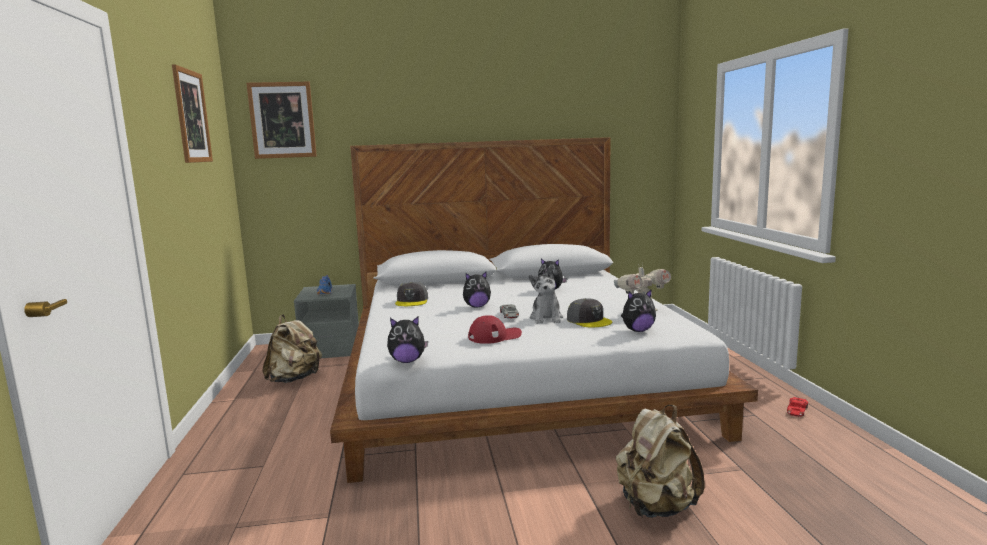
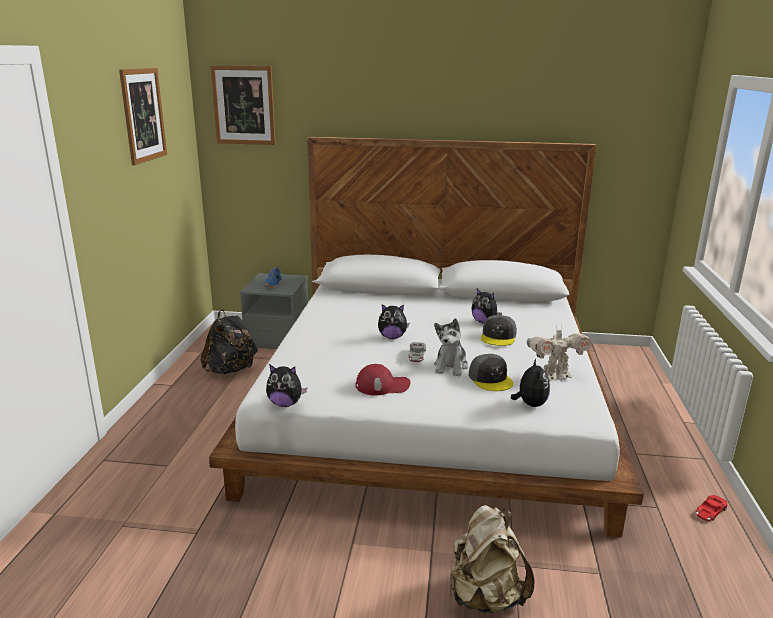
camera: 15 degrees right, 10 degrees up
(294, 379) = (231, 370): beige backpack -> black backpack
(412, 301) = (337, 317): grey cap -> grey cap (498, 336)
(637, 330) = (530, 404): plush toy -> plush toy turned 90 degrees counterclockwise

